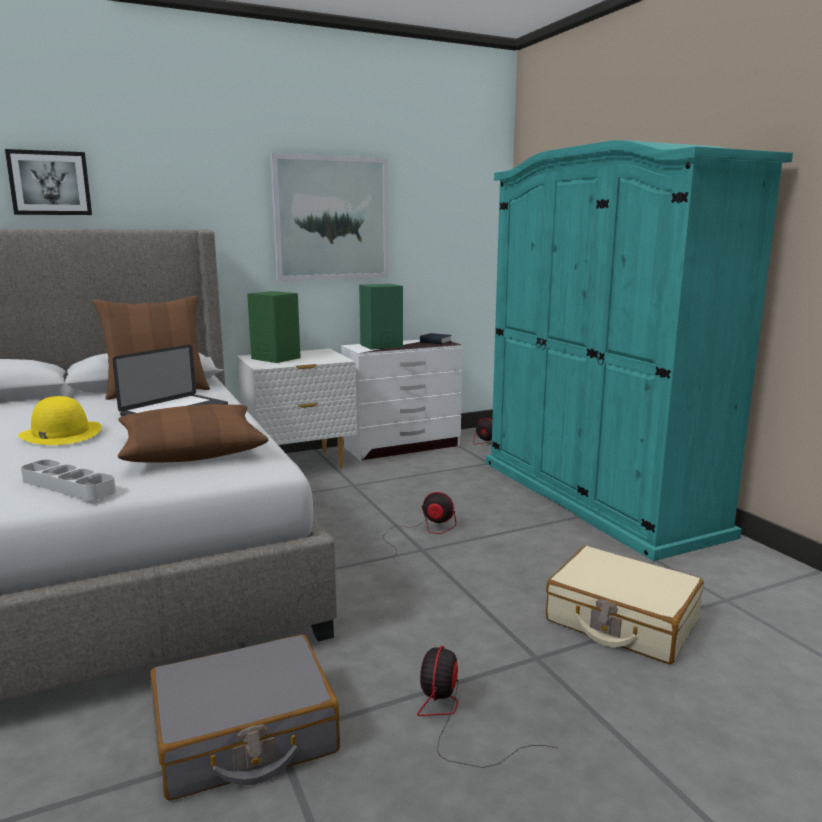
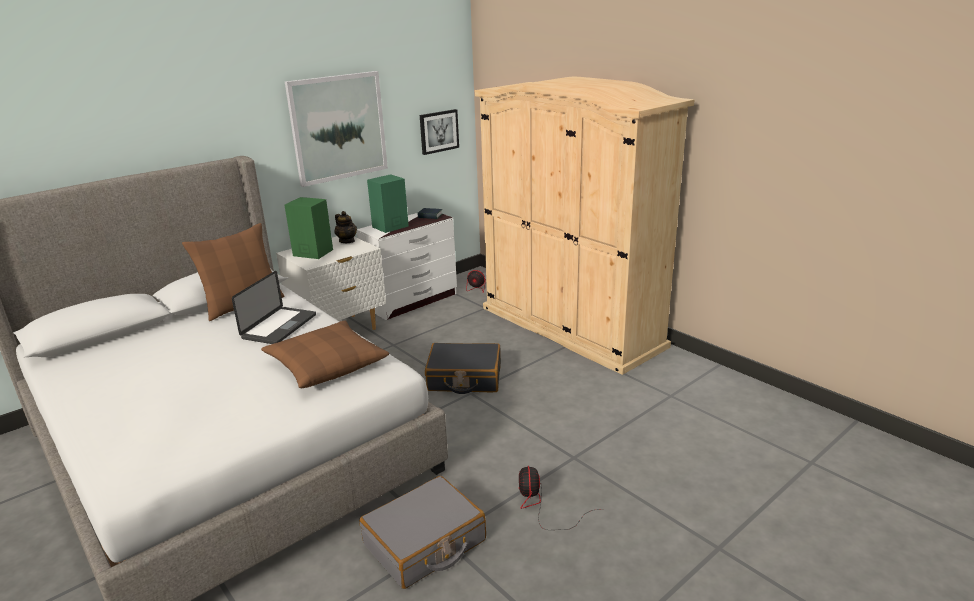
camera: 15 degrees left, 10 degrees up
(50, 183) = (106, 136): picture -> picture (438, 131)
(60, 433) = (213, 365): yellow hat -> none
(68, 486) = (272, 414): grey tray -> none
(323, 353) = (347, 241): none -> teapot
(423, 532) = (464, 378): fan -> black suitcase
(596, 496) = (571, 326): turquoise wardrobe -> beige wardrobe
(621, 621) = (615, 422): beige suitcase -> none

